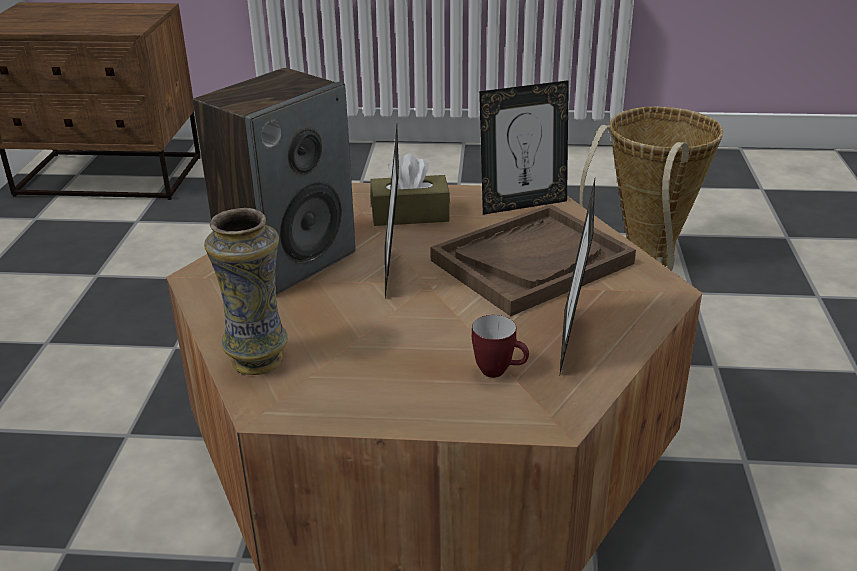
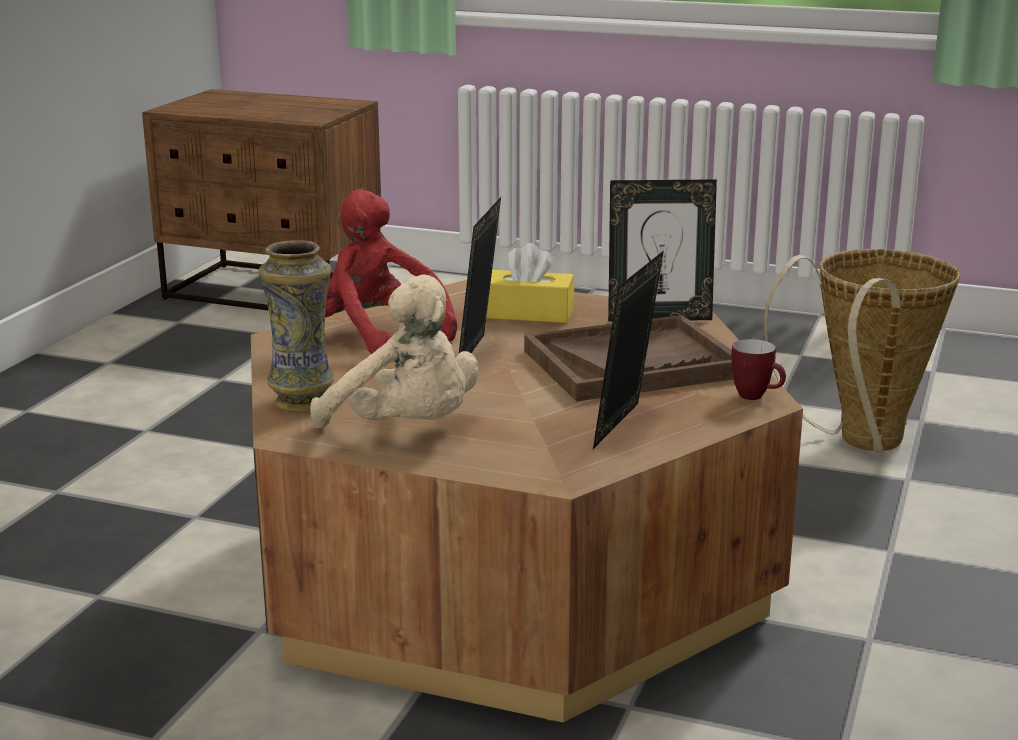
camera: 15 degrees right, 10 degrees down
(288, 260) = (377, 334): speaker -> red plush toy
(377, 380) = (407, 429): none -> beige plush toy
(410, 214) = (528, 313): brown tissue box -> yellow tissue box
(499, 372) = (533, 439): mug -> mug (757, 397)

